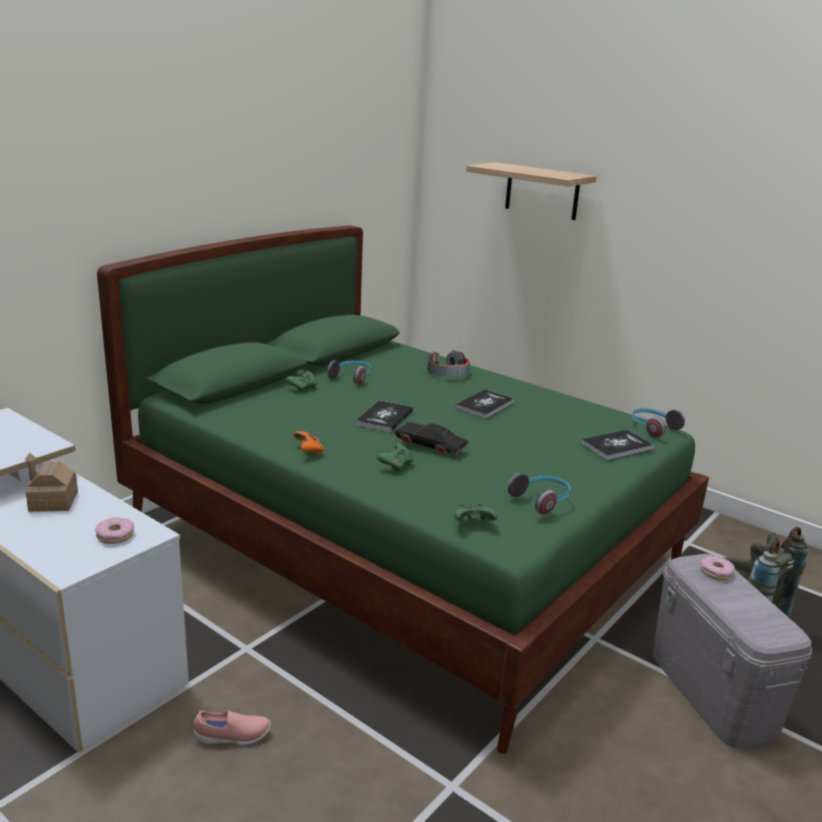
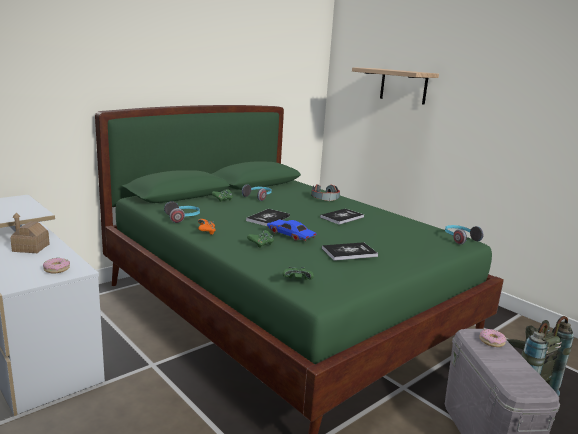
camera: 10 degrees right, 5 degrees down
(232, 737) = (119, 420): pink shoe -> none
(431, 445) = (291, 235): black toy car -> blue toy car
(542, 500) = (355, 272): headphones -> headphones (183, 218)
(617, 446) = (427, 246): book -> book (349, 252)

